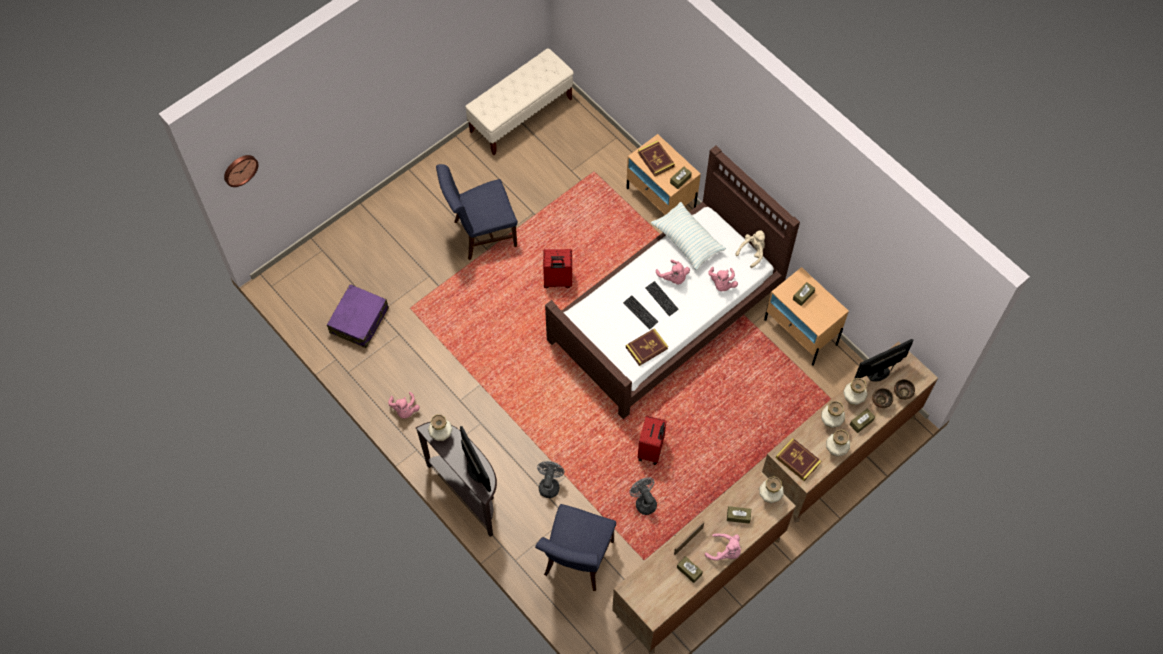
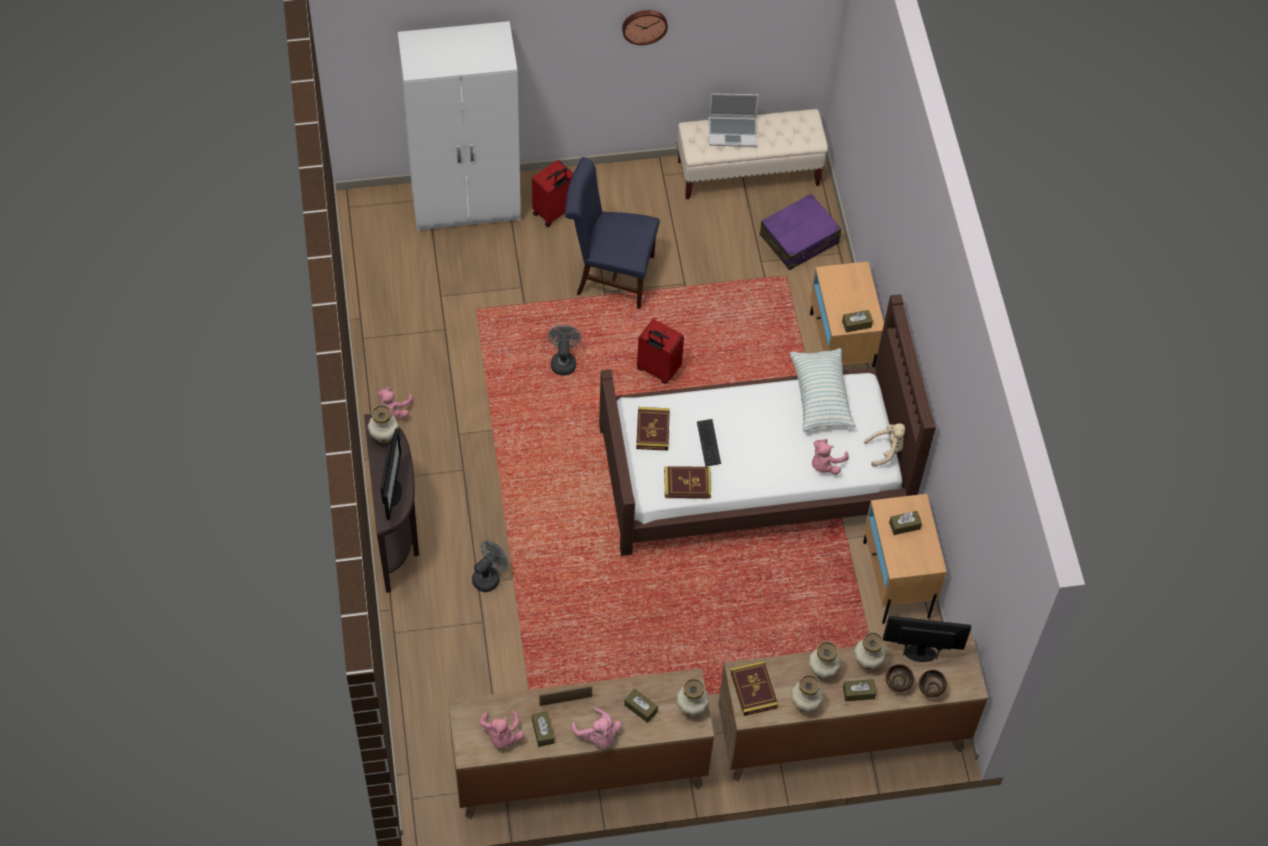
camera: 30 degrees right, 5 degrees down
(240, 169) = (352, 41): wall clock -> wall clock (644, 25)
(351, 239) = (467, 205): none -> white wardrobe
(359, 320) = (414, 293): purple suitcase -> purple suitcase (799, 239)
(506, 93) = (733, 132): none -> laptop
(577, 562) = (458, 674): blue chair -> none
(644, 502) = (578, 655): grey fan -> grey fan (563, 361)
(651, 450) = (628, 606): red suitcase -> red suitcase (554, 212)
(656, 160) = (844, 288): book -> book (652, 430)
(661, 299) = (743, 442): keyboard -> none
(673, 278) = (774, 427): pink plush toy -> pink plush toy (502, 735)

